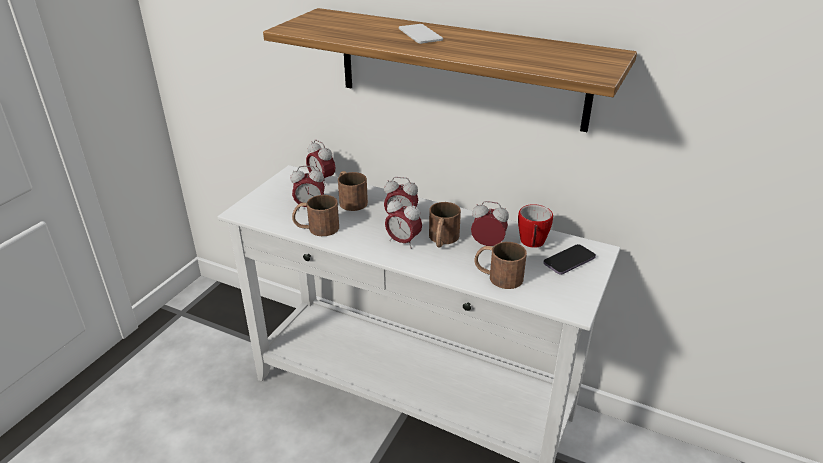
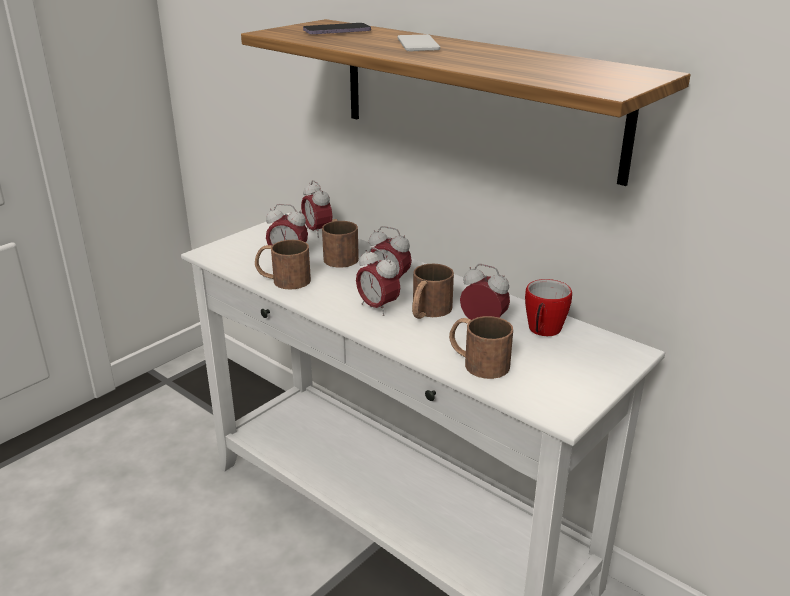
camera: 15 degrees right, 5 degrees down
(569, 261) = (583, 358): phone -> phone (337, 32)

